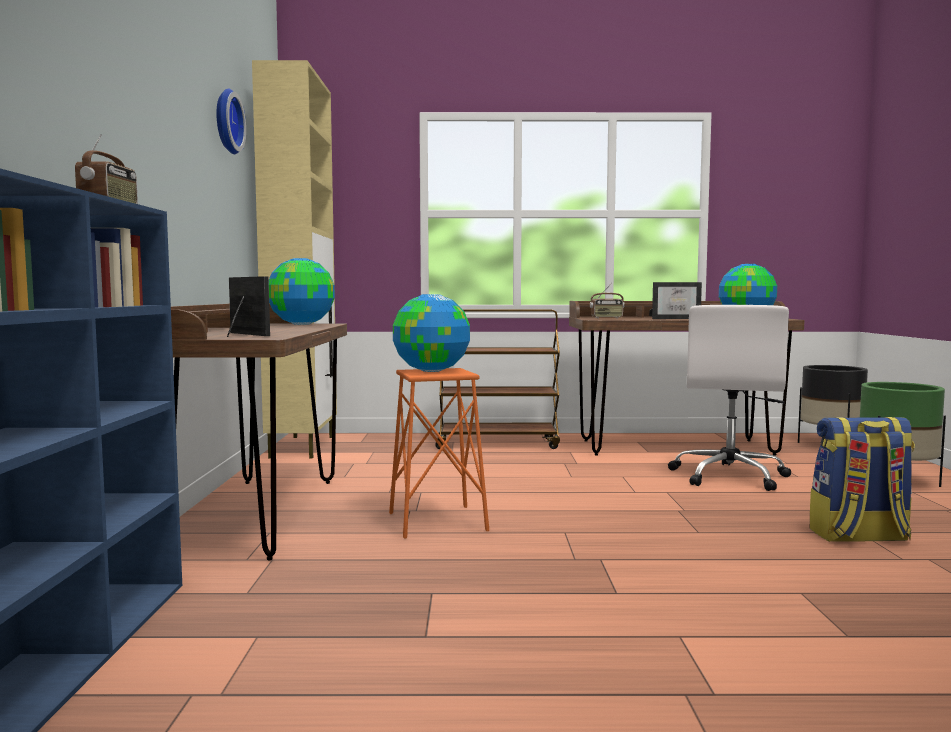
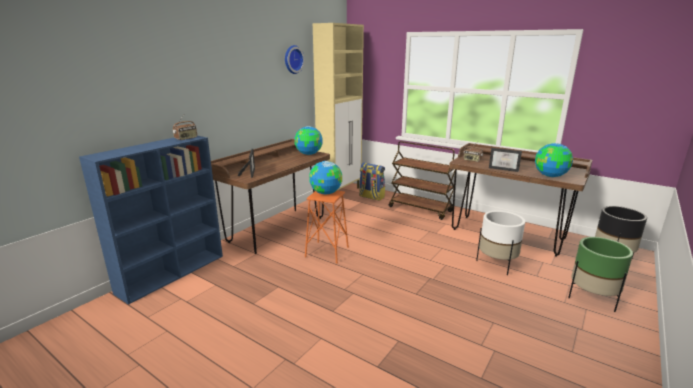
camera: 35 degrees right, 15 degrees up
(729, 476) = (497, 264): white office chair -> white planter
(859, 537) = (486, 324): backpack -> backpack (371, 197)

